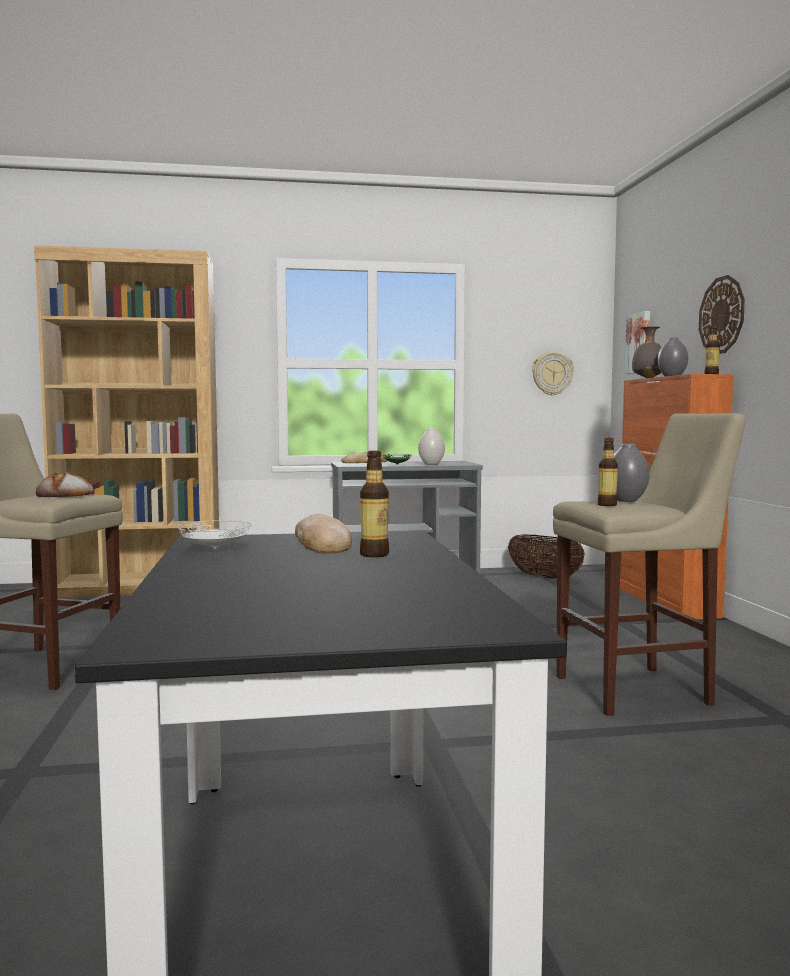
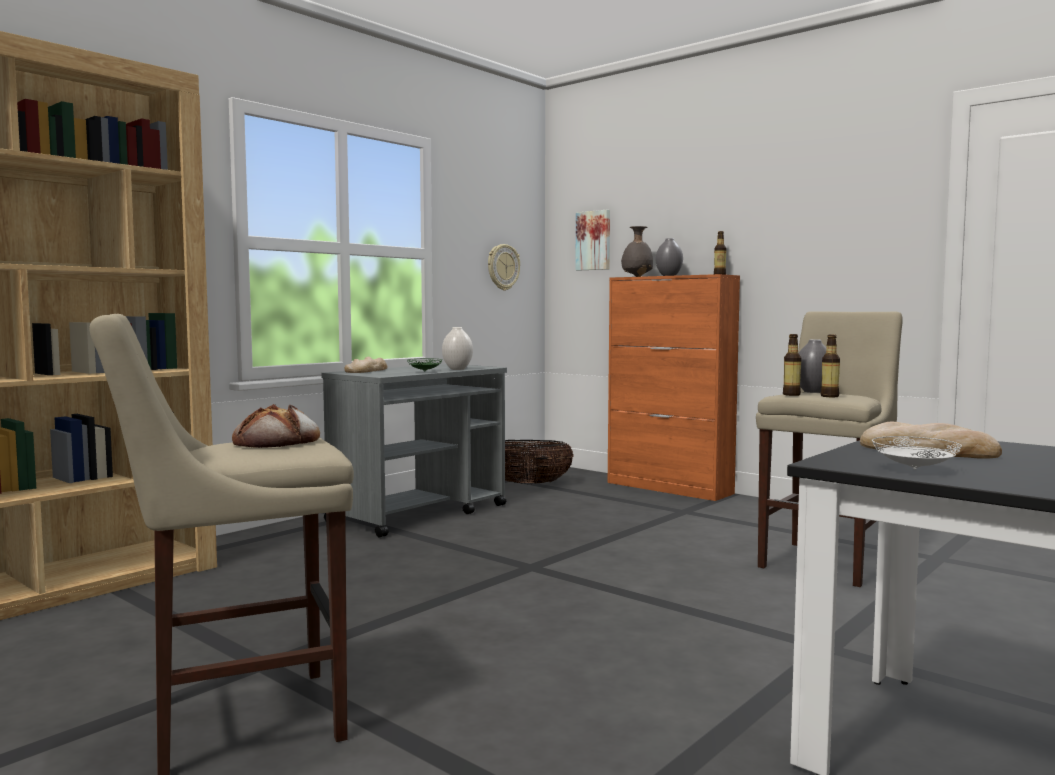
camera: 40 degrees left, 0 degrees up
(374, 554) = (1019, 453): bottle -> bottle (791, 395)
(722, 315) = (719, 221): wall clock -> none

